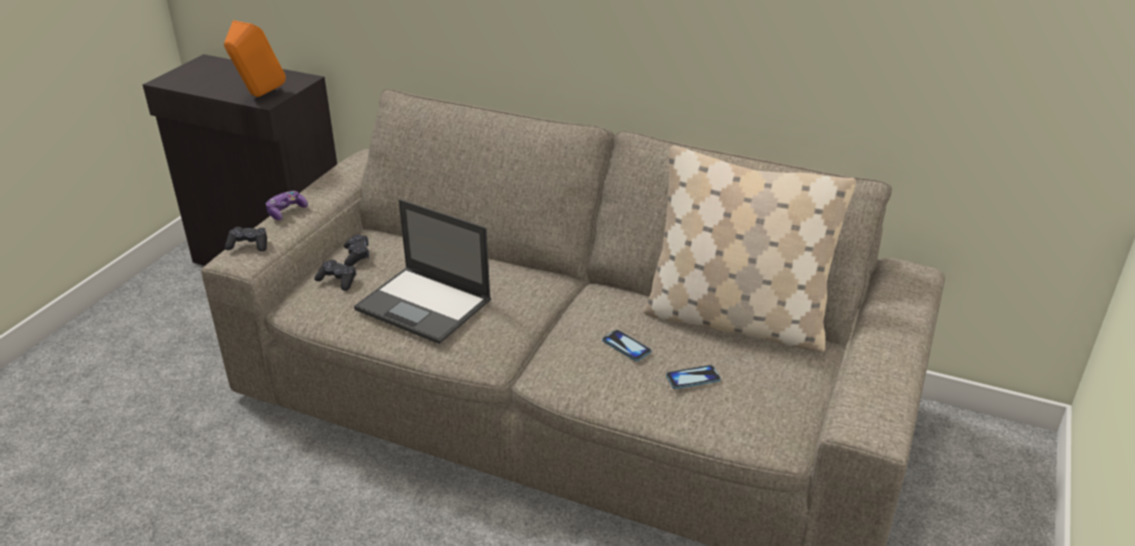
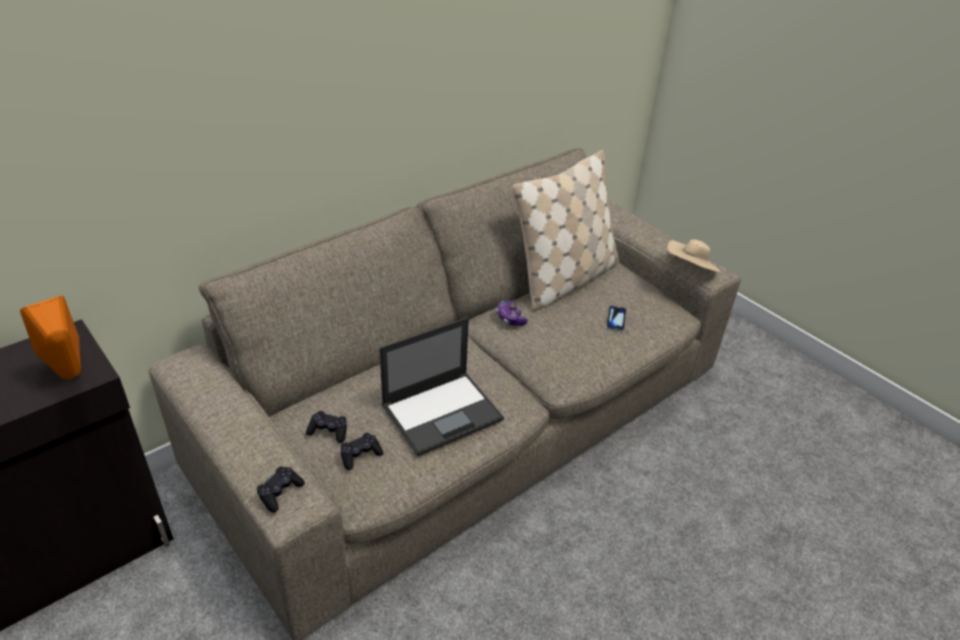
camera: 65 degrees left, 5 degrees up
(286, 212) = (243, 447): game controller -> game controller (510, 318)
(626, 346) = (567, 332): phone -> none
(844, 399) = (690, 270): none -> beige hat

